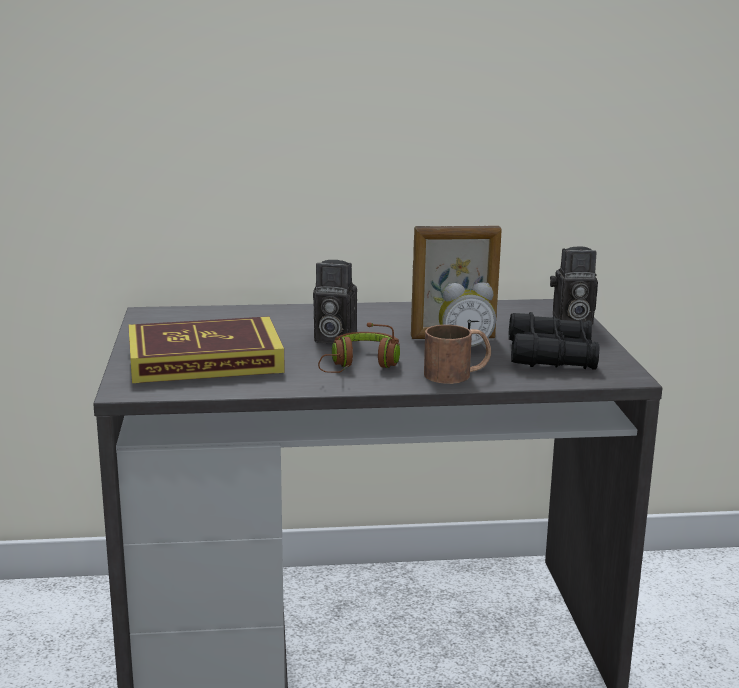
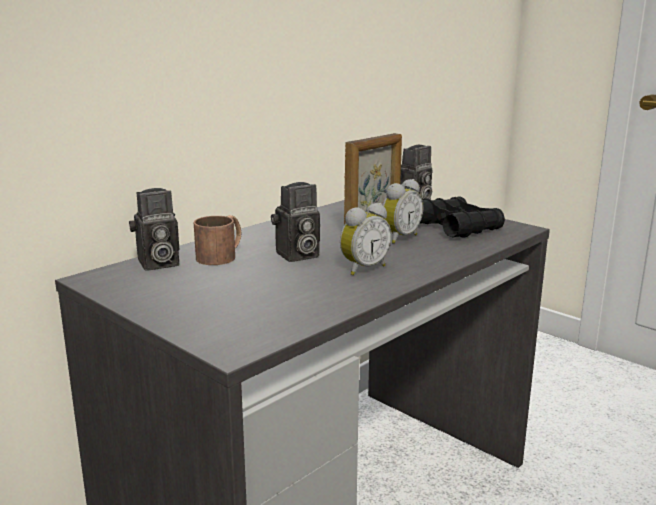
camera: 40 degrees left, 0 degrees up
(204, 359) = (238, 301): book -> none
(213, 314) = (156, 264): none -> camera
(360, 365) = (363, 268): brown headphones -> alarm clock
(458, 374) = (435, 255): brown mug -> brown mug (222, 255)

